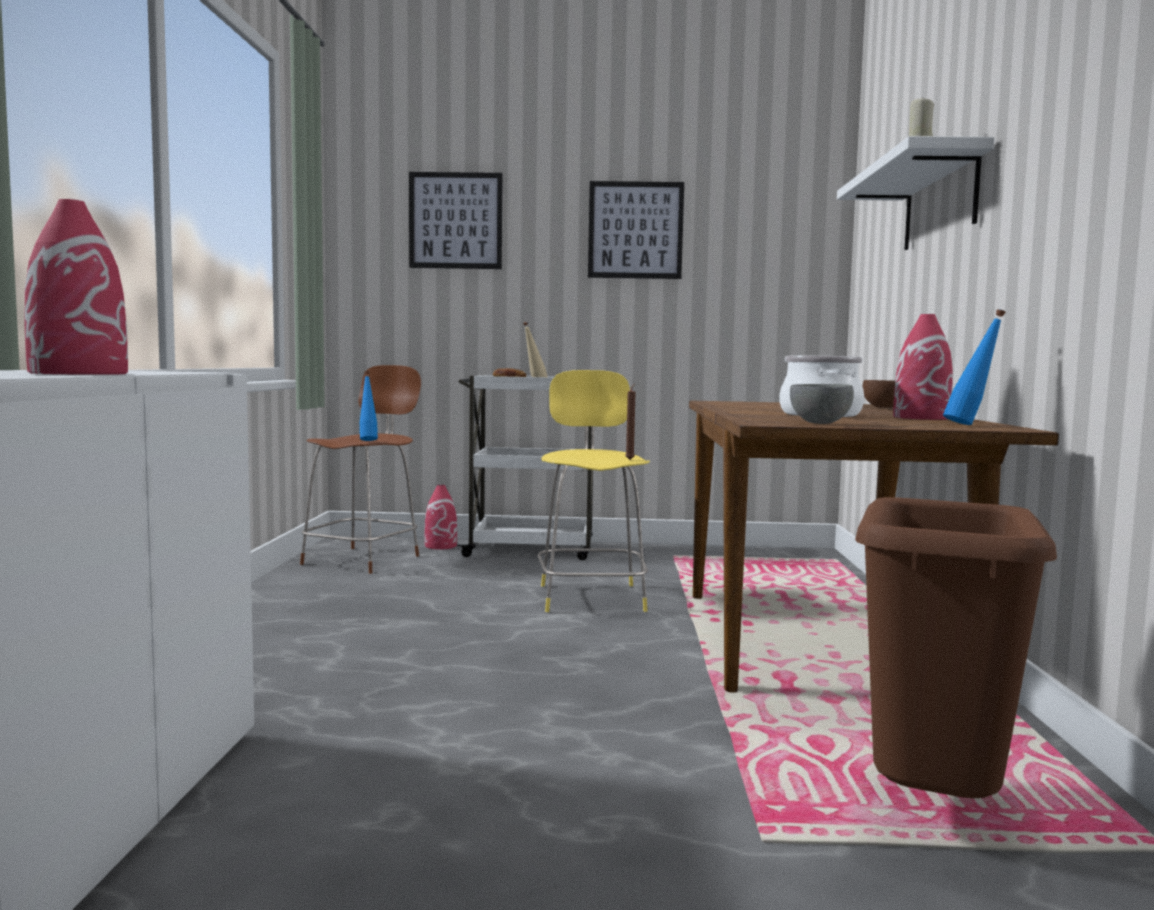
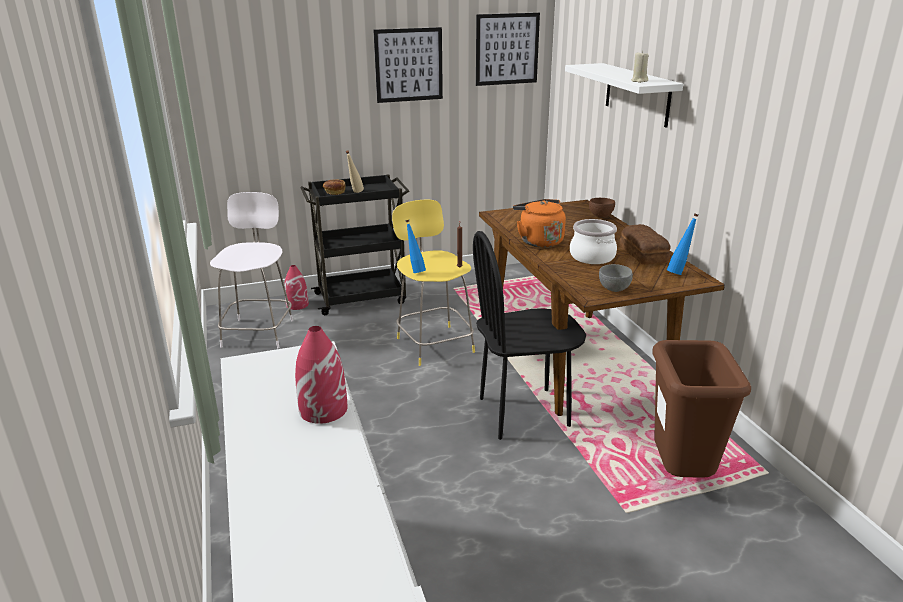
camera: 20 degrees left, 20 degrees up
(364, 559) = (259, 332): brown stool -> white stool
(368, 440) = (258, 259): blue bottle -> blue bottle (415, 271)
(455, 220) = (273, 66): picture -> picture (507, 49)
(533, 550) = (362, 298): white cart -> black cart
(668, 680) = (524, 413): none -> black chair
(747, 408) = (538, 241): none -> orange kettle
(921, 418) = (643, 253): red vase -> bread

